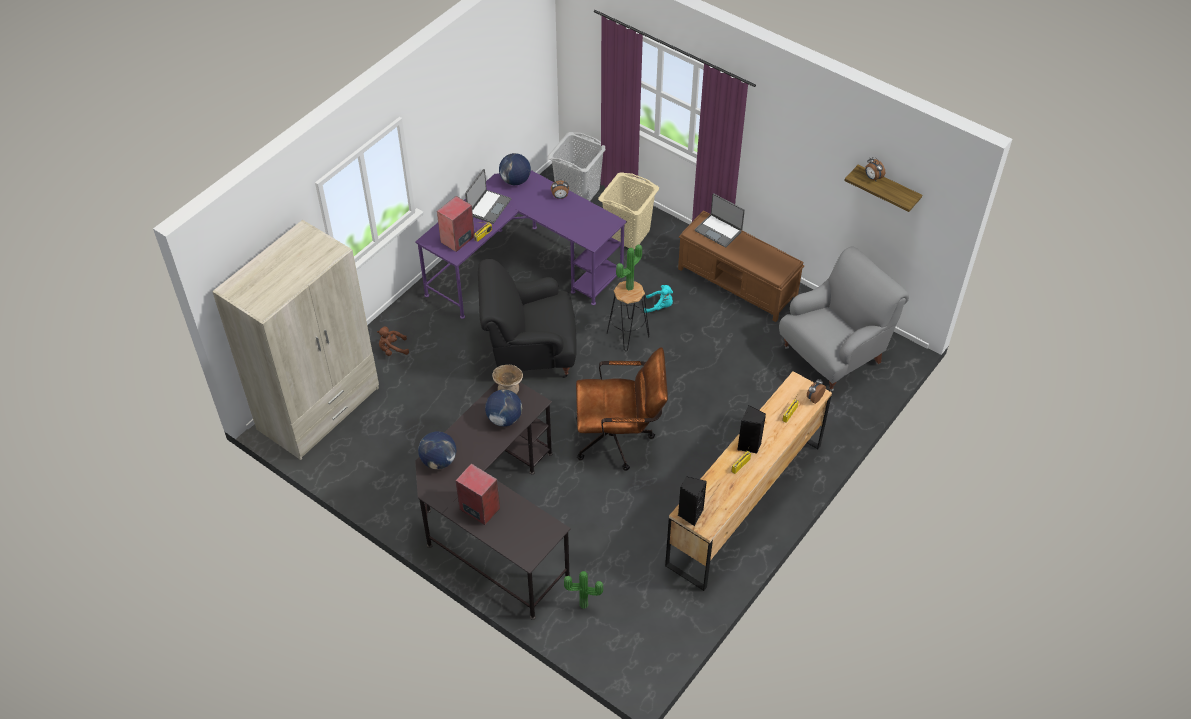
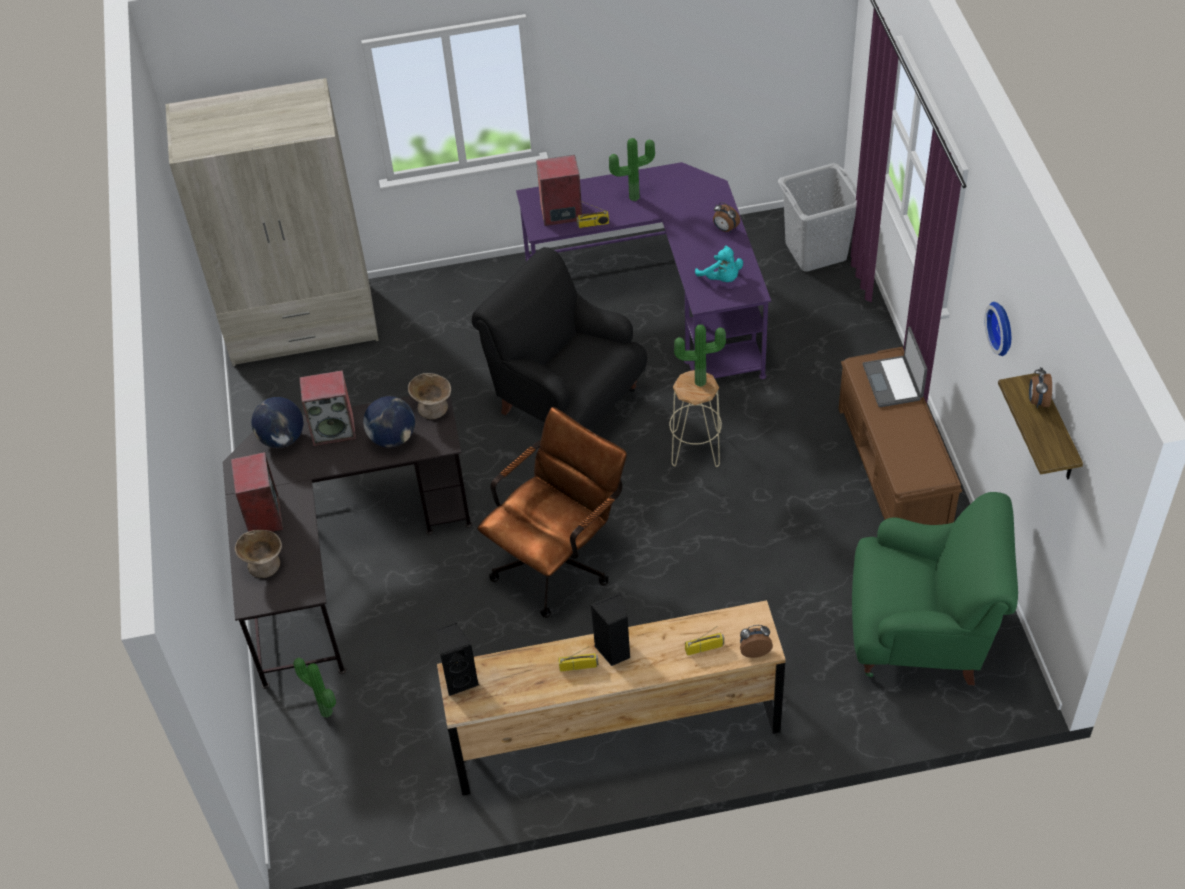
camera: 45 degrees right, 0 degrees up
(392, 349) = (434, 308): brown plush toy -> none
(464, 436) = (334, 429): none -> speaker
(488, 207) = (633, 196): laptop -> potted plant
(511, 534) = (264, 565): none -> beige bowl
(515, 181) = (695, 183): globe -> none
(620, 439) = (559, 560): brown office chair -> brown office chair turned 90 degrees counterclockwise
(627, 335) = (695, 448): black stool -> beige stool
(628, 234) = (823, 333): beige laundry basket -> none
(660, 306) = (768, 439): turquoise plush toy -> turquoise plush toy (721, 278)
(807, 155) = (1003, 328): none -> wall clock
(834, 354) = (922, 634): grey armchair -> green armchair

